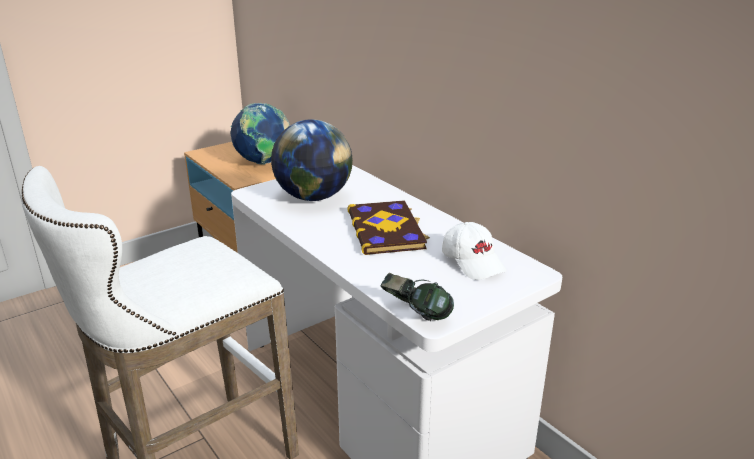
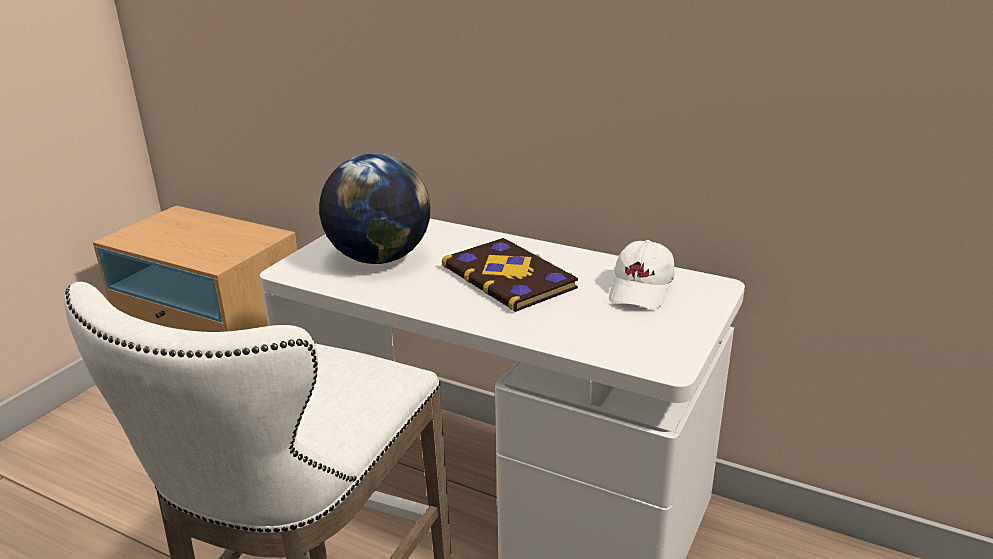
camera: 25 degrees left, 0 degrees up
(264, 163) = (229, 234): globe -> none
(415, 316) = (644, 365): headphones -> none
(473, 262) = (641, 290): white cap -> white cap turned 75 degrees clockwise

